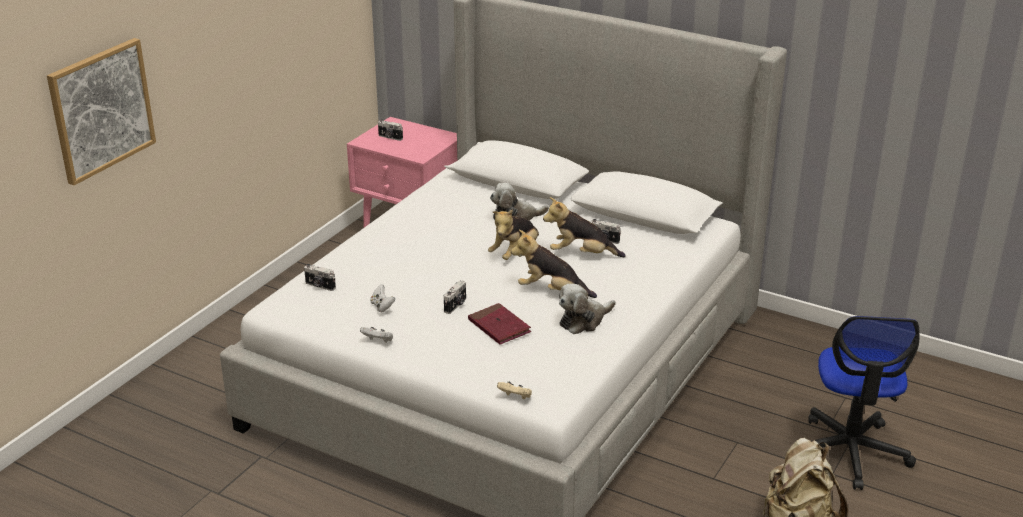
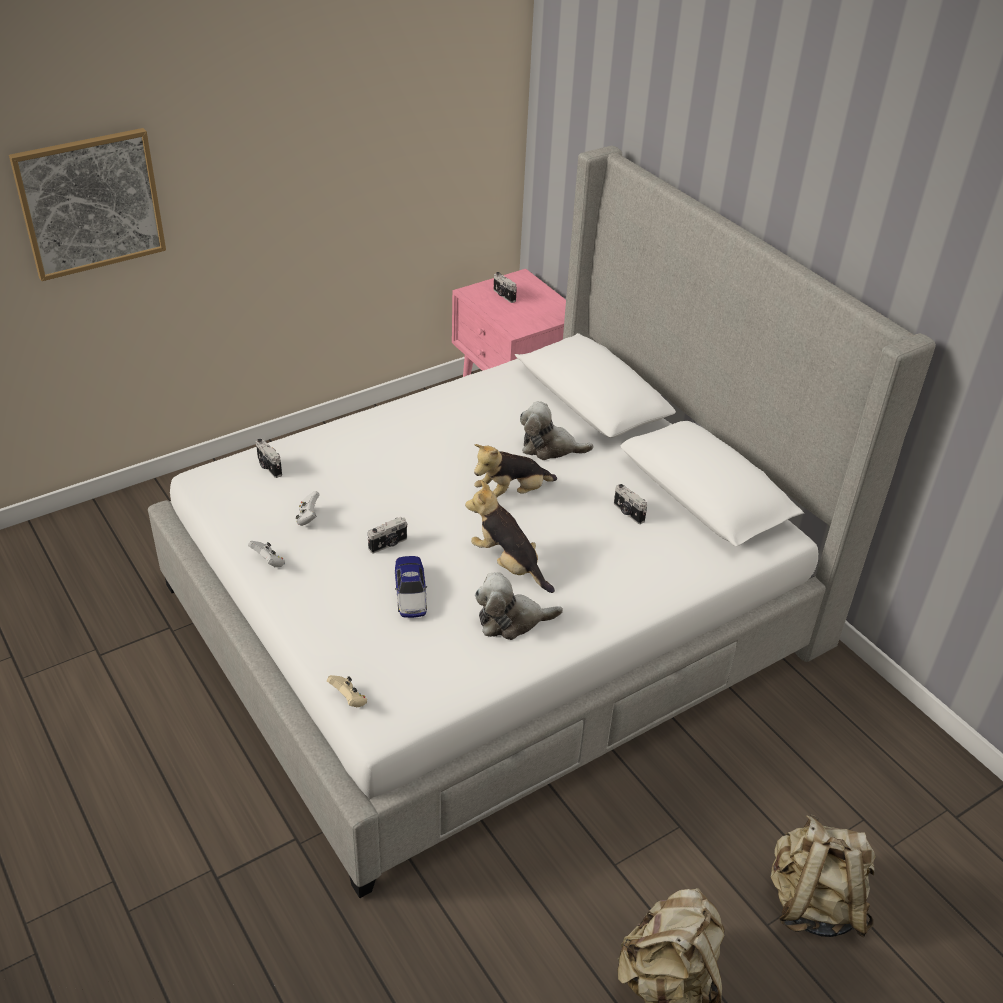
camera: 25 degrees right, 10 degrees up
(499, 327) = (410, 592): red book -> toy car
(581, 254) = (584, 524): plush toy -> none
(850, 452) = (813, 903): office chair -> beige backpack

